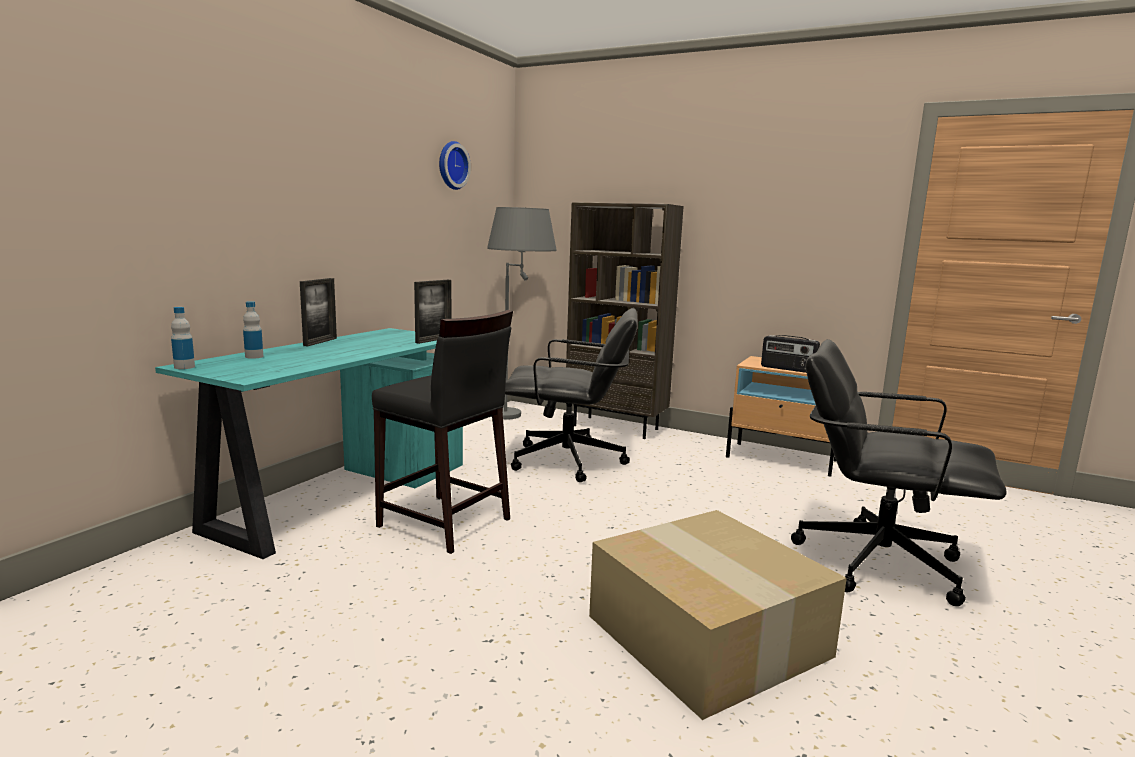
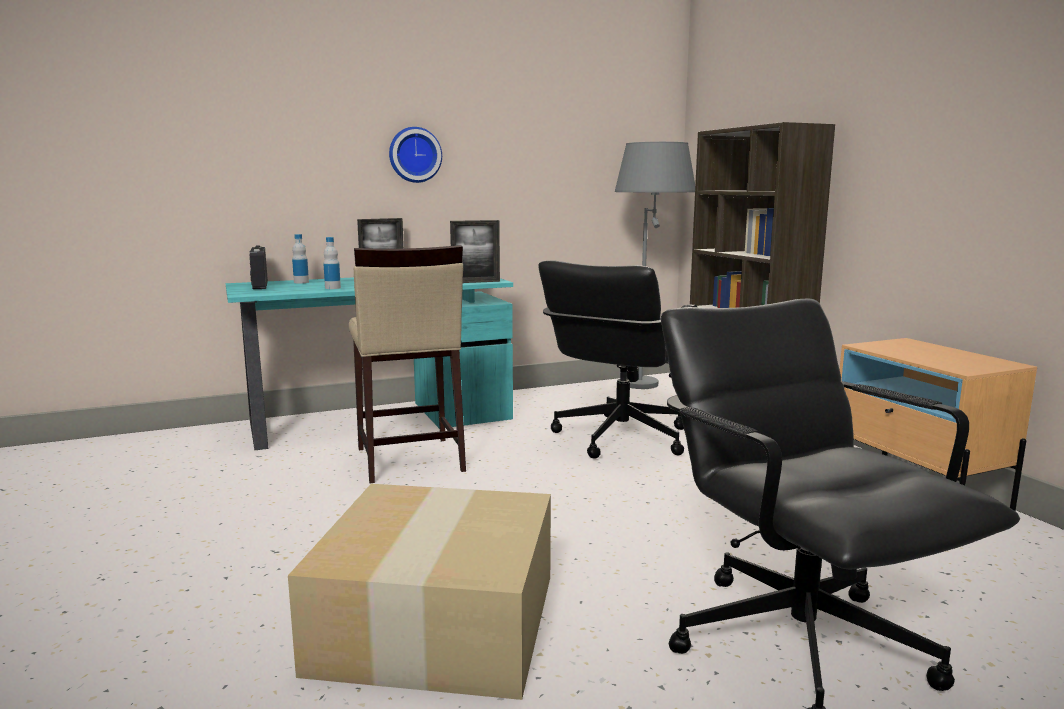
camera: 40 degrees right, 0 degrees up
(184, 367) = (238, 284): bottle -> bottle (332, 288)
(444, 523) = (408, 460): black stool -> beige stool
(451, 165) = (576, 101): wall clock -> wall clock (414, 155)
(569, 462) = (619, 438): black office chair -> black office chair turned 75 degrees clockwise
(788, 369) = (909, 357): radio -> radio (259, 285)

